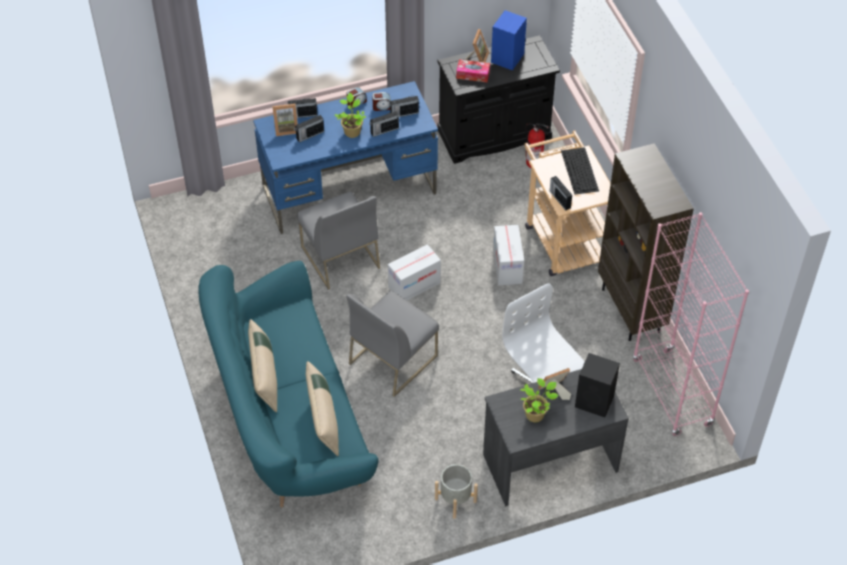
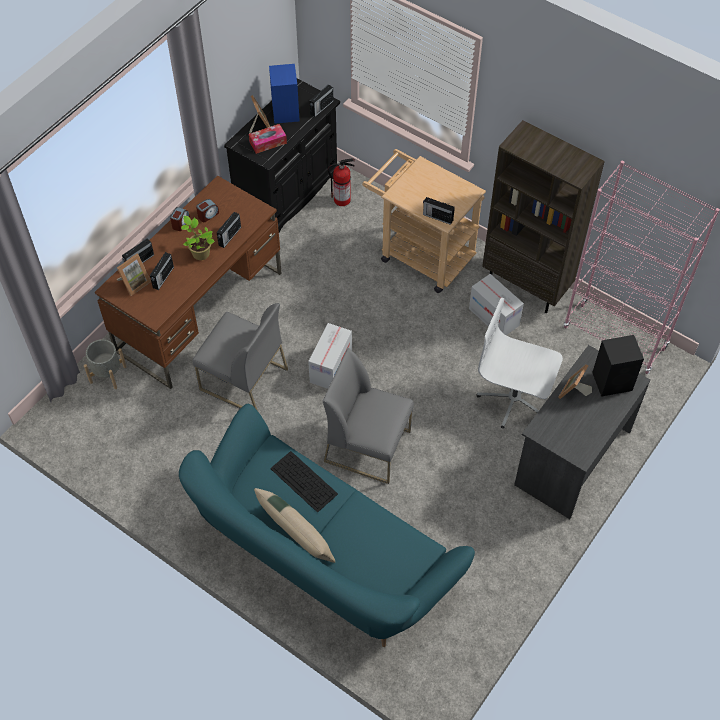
camera: 35 degrees left, 5 degrees up
(323, 420) = (383, 542): beige pillow -> none
(350, 189) = (200, 311): blue desk -> brown desk
(393, 359) = (368, 446): grey chair -> grey chair turned 105 degrees clockwise
(403, 113) = (233, 211): radio -> radio (321, 108)
(455, 500) = (526, 540): grey planter -> grey planter (108, 374)
(507, 266) = (396, 305): cardboard box -> cardboard box (494, 317)
(536, 414) = (576, 422): potted plant -> none
(580, 171) = (433, 182): keyboard -> keyboard (304, 481)

